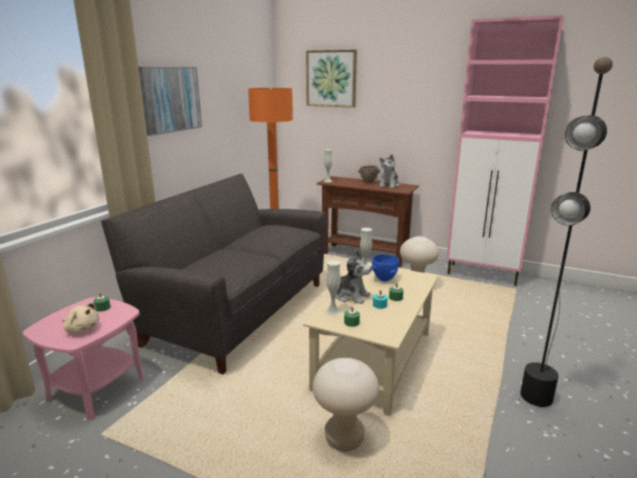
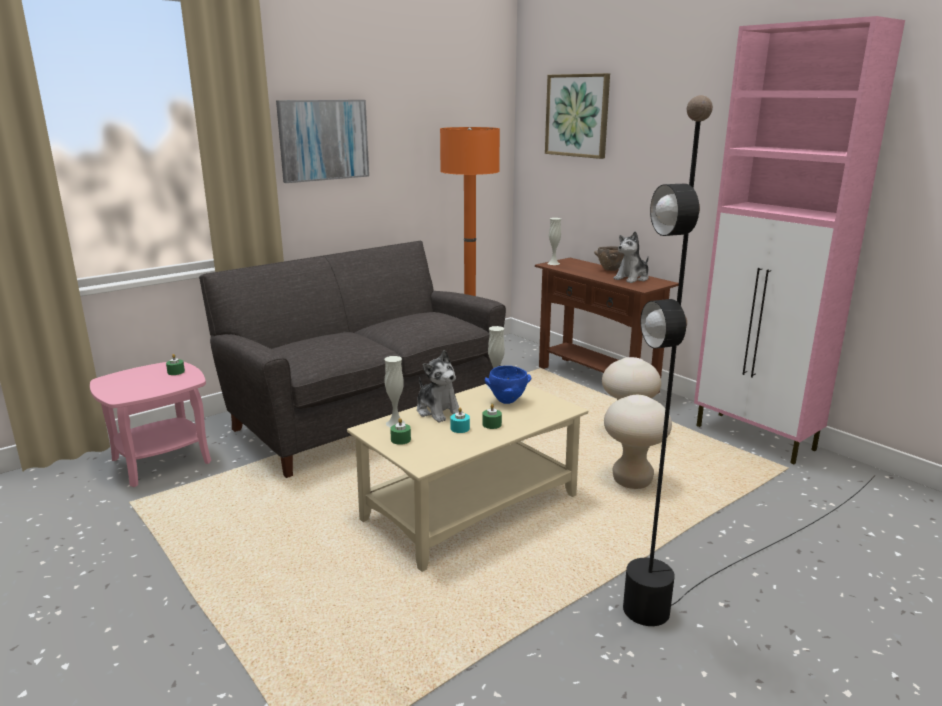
camera: 25 degrees right, 0 degrees up
(82, 329) = (138, 387): beige plush toy -> none
(344, 439) = (347, 579): beige stool -> beige stool (632, 481)

